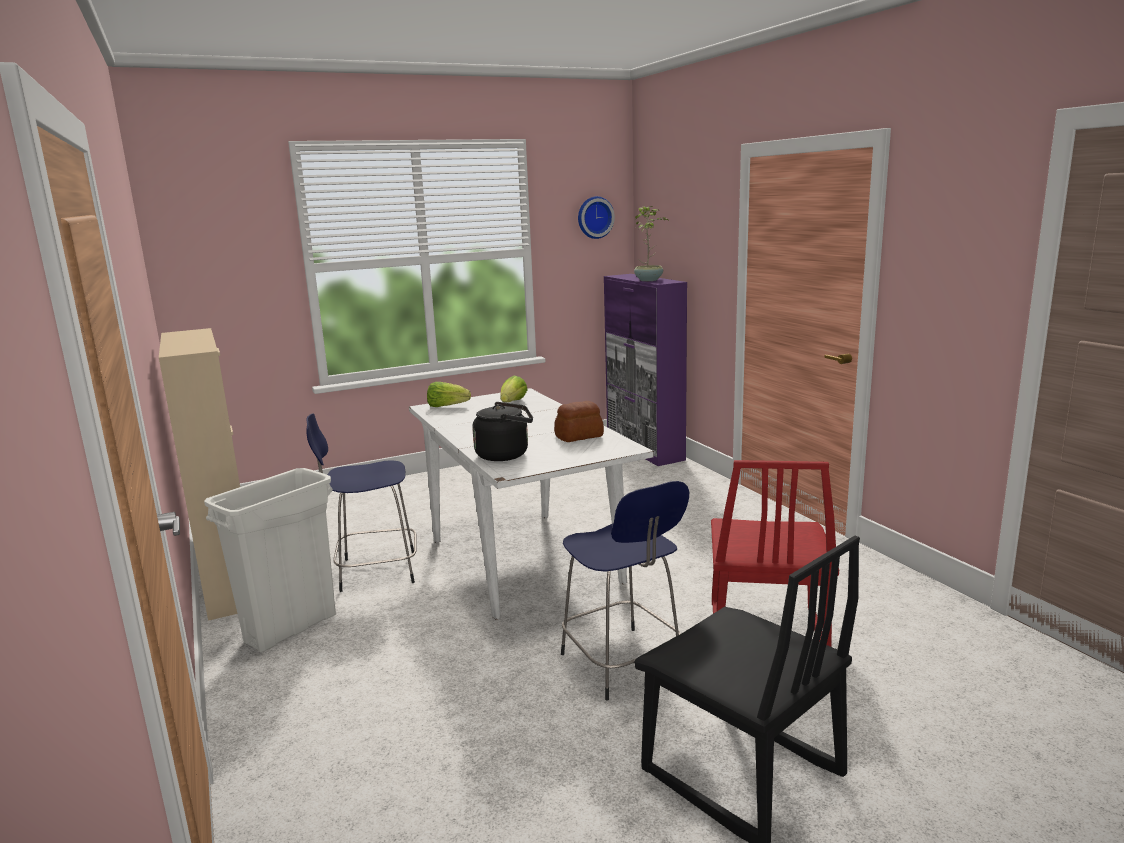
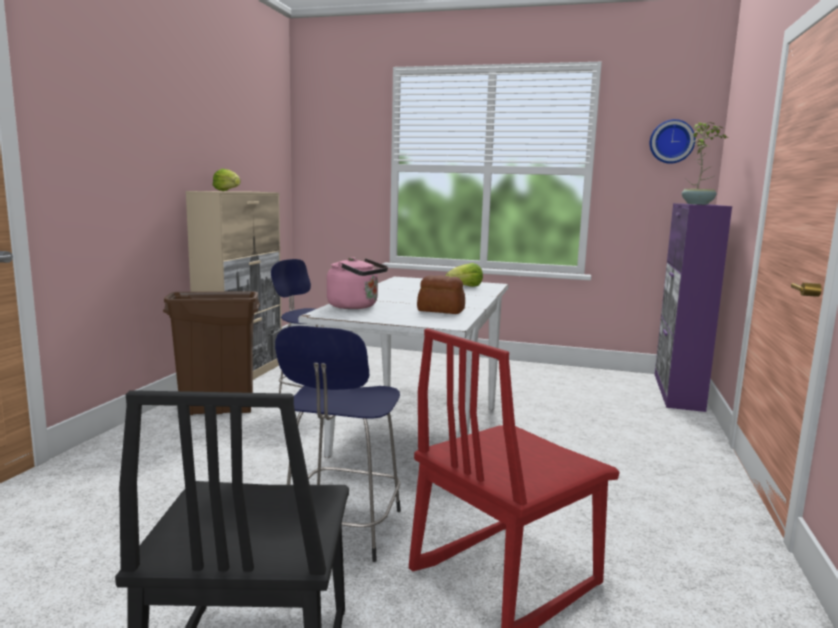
camera: 40 degrees right, 5 degrees down
(291, 628) = (218, 410): white trash can -> brown trash can
(447, 406) = (415, 280): lettuce -> lettuce (227, 191)
(505, 454) = (356, 306): black kettle -> pink kettle

